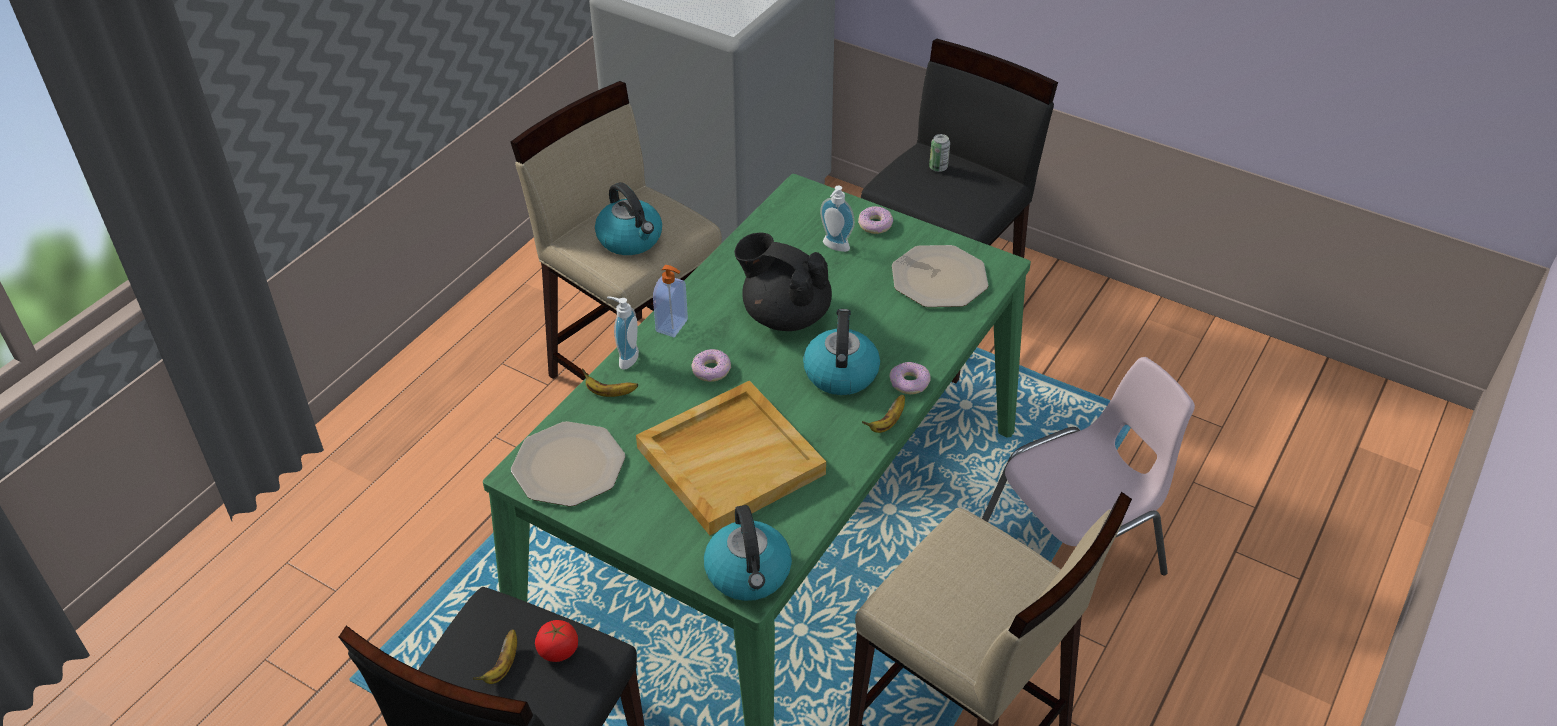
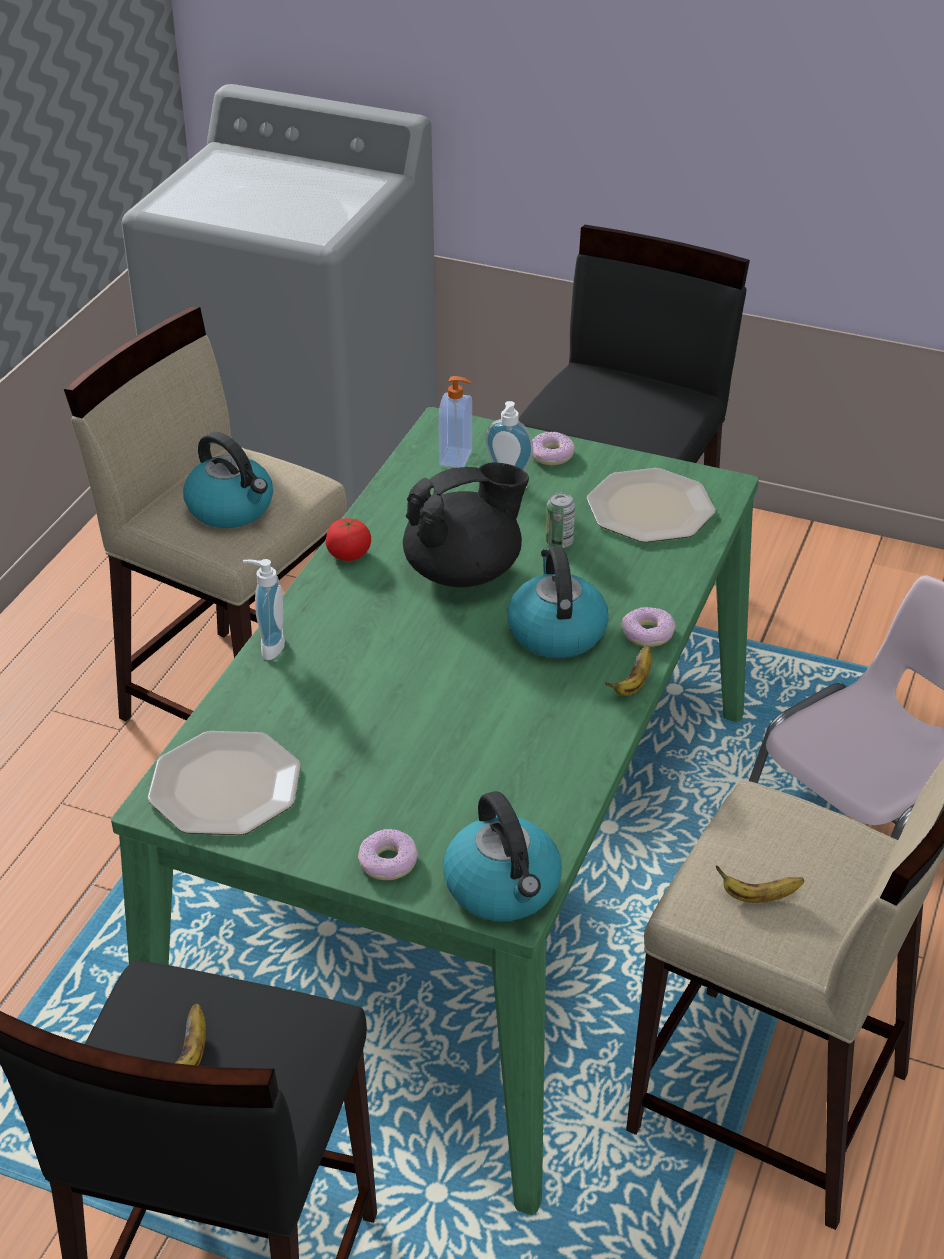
camera: 10 degrees left, 5 degrees down
(558, 651) = (262, 1025): tomato -> tomato (348, 554)
(609, 393) = (258, 691): banana -> banana (758, 897)
(673, 326) = (321, 601): soap dispenser -> soap dispenser (457, 458)
(711, 370) = (387, 648): donut -> donut (388, 862)
(731, 459) = (442, 752): beige tray -> none
(784, 315) = (464, 571): black teapot -> black teapot turned 135 degrees clockwise
(938, 167) = (606, 386): can -> can (559, 542)

